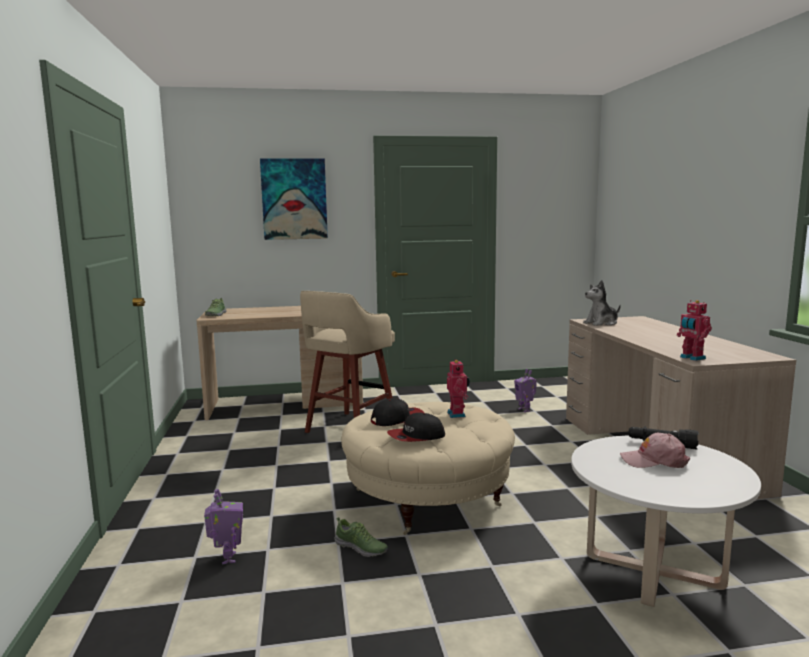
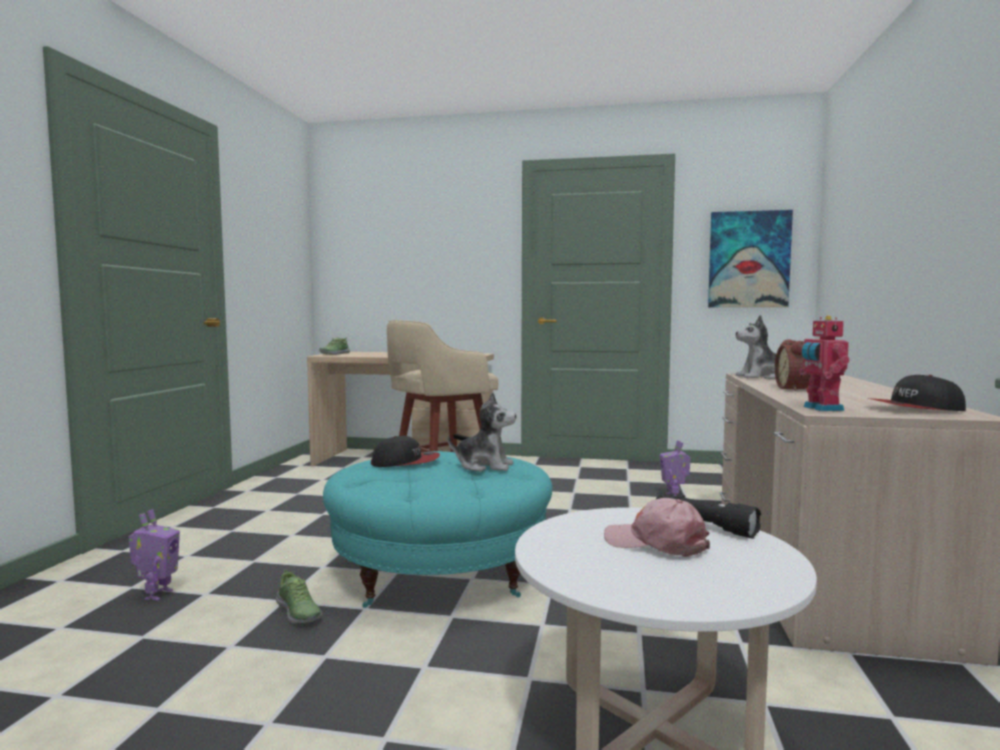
camera: 20 degrees right, 5 degrees down
(294, 199) = (433, 234): picture -> picture (748, 259)
(416, 436) = (395, 480): cap -> cap (915, 409)
(427, 498) = (440, 572): beige ottoman -> turquoise ottoman
(457, 414) = (484, 466): toy robot -> plush toy
(644, 337) = (795, 389): none -> alarm clock

